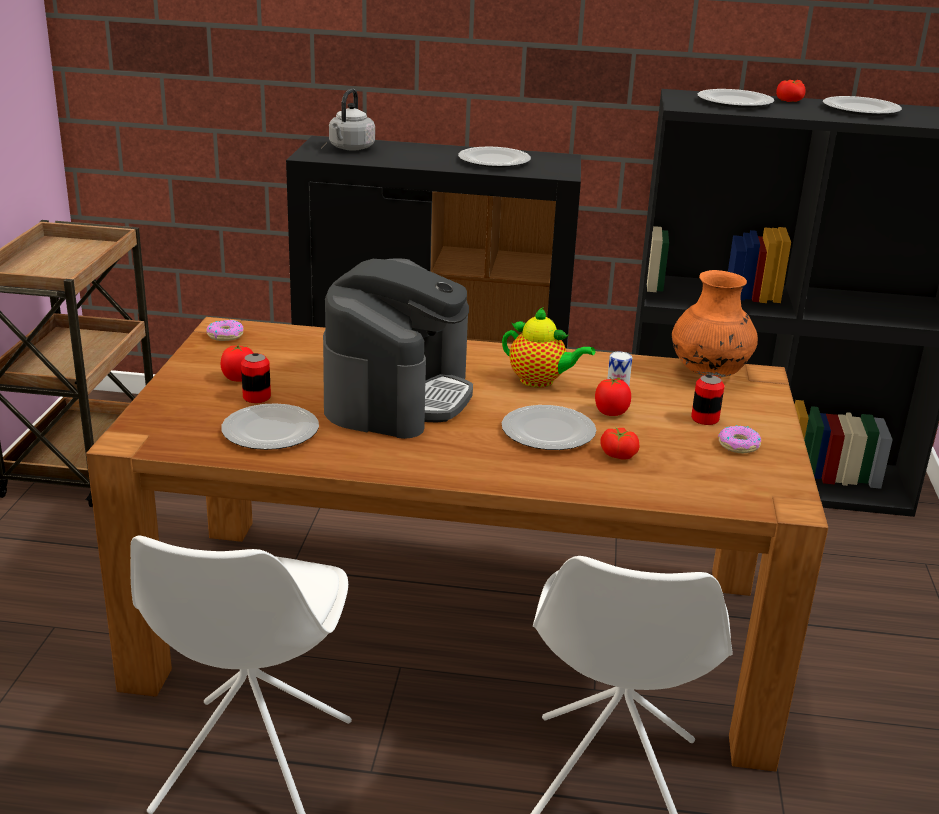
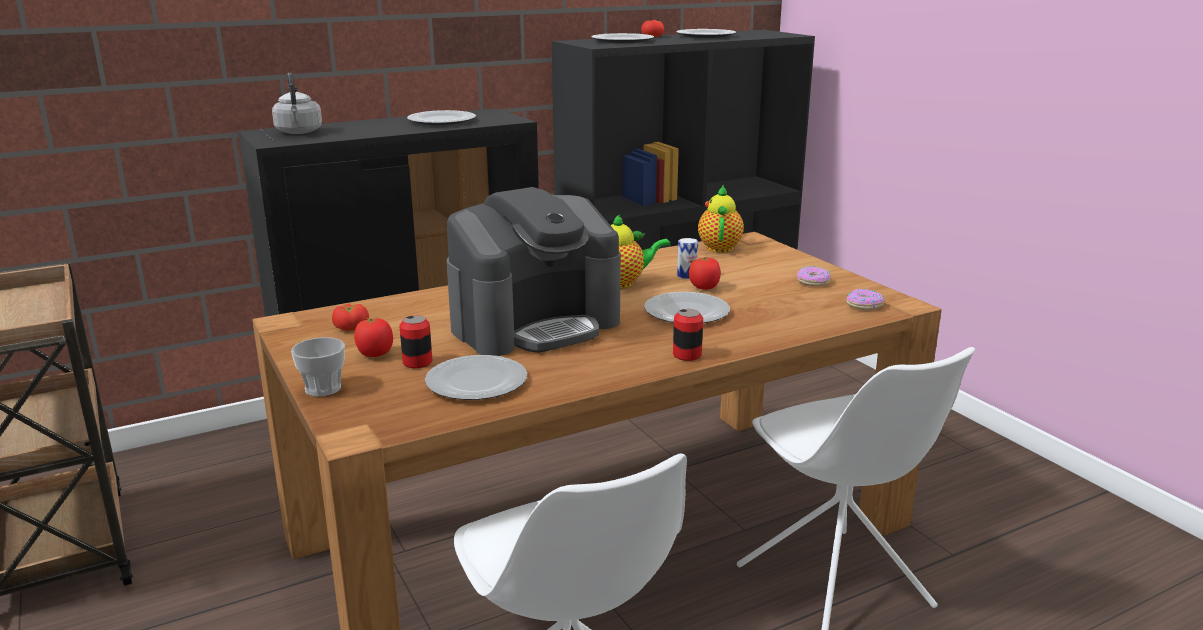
camera: 35 degrees left, 5 degrees down
(164, 395) = (323, 389): none -> cup
(225, 335) = (301, 327): donut -> donut (864, 305)
(398, 396) = (535, 324): coffee machine -> coffee machine turned 75 degrees clockwise
(618, 454) = (756, 310): tomato -> tomato (351, 328)
(705, 419) = (766, 273): can -> can (687, 355)
(709, 373) = (719, 247): orange vase -> teapot

